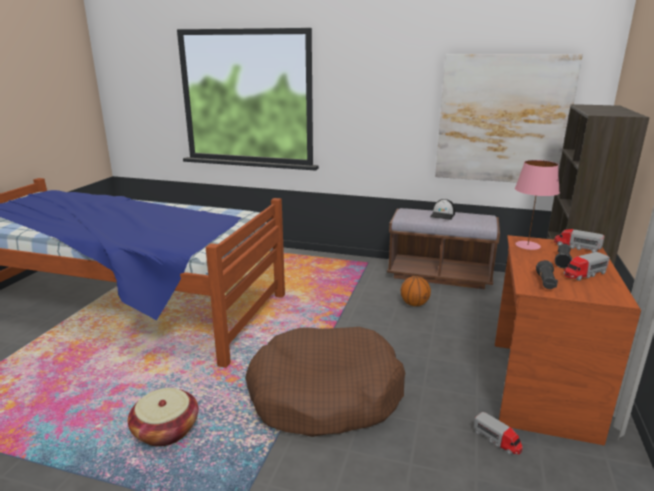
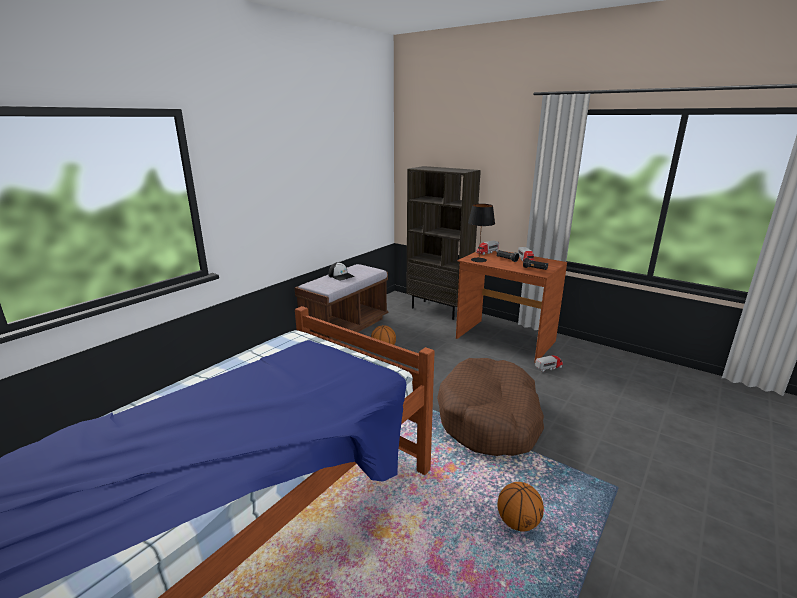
camera: 70 degrees left, 0 degrees up
(166, 430) = (518, 523): basket -> basketball
(502, 120) = (348, 187): picture -> none
(528, 245) = (479, 260): pink table lamp -> black table lamp

